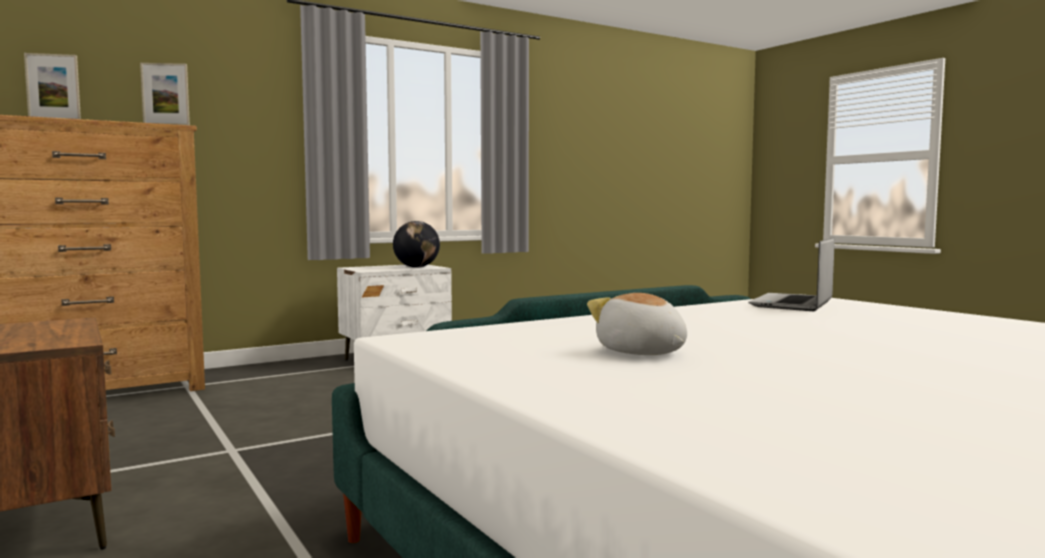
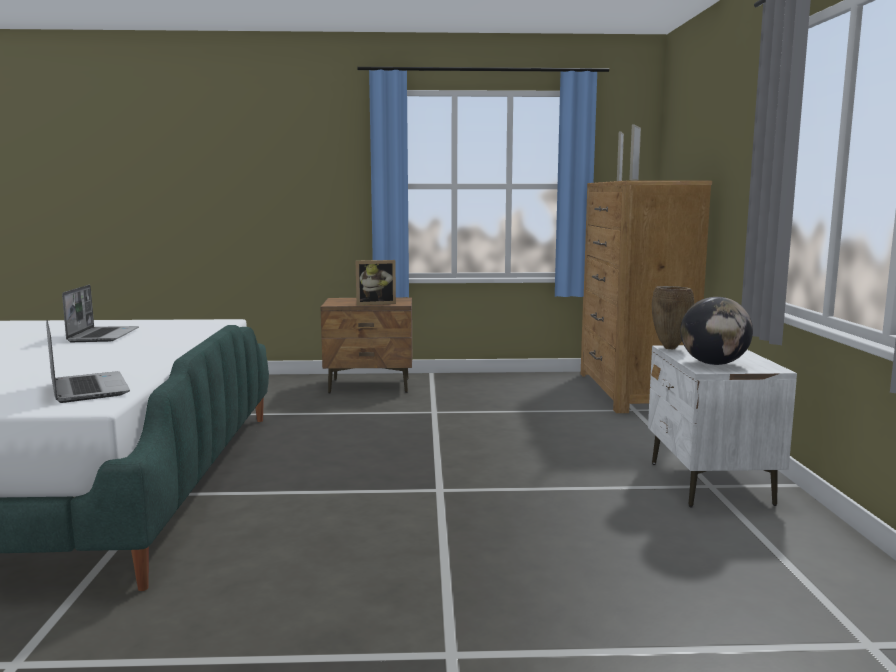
camera: 120 degrees right, 5 degrees up
(59, 329) = (375, 303): none -> picture frame
(369, 270) = (670, 348): none -> brown vase
(641, 352) = (103, 336): plush toy -> laptop

